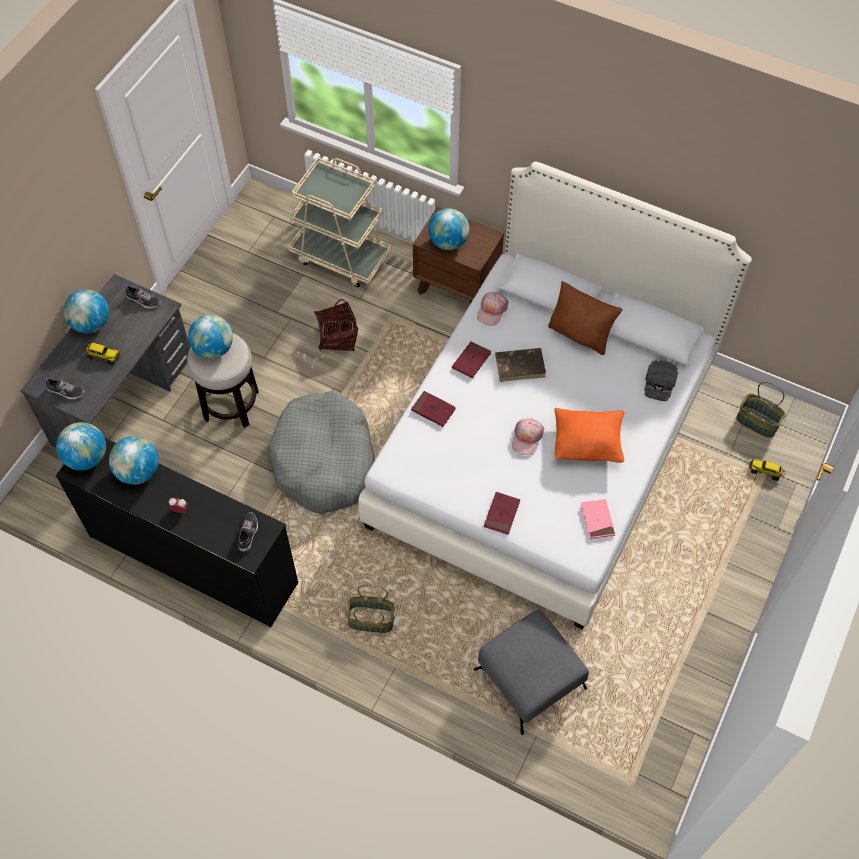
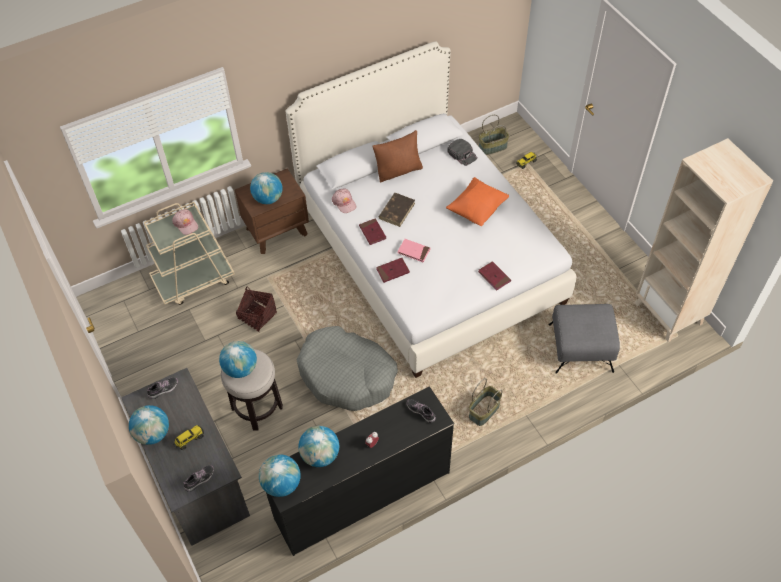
camera: 55 degrees left, 5 degrees down
(527, 438) = (451, 235): pink cap -> pink cap (186, 224)
(597, 520) = (532, 233): pink book -> pink book (413, 251)
(658, 758) = (669, 314): none -> beige bookcase

